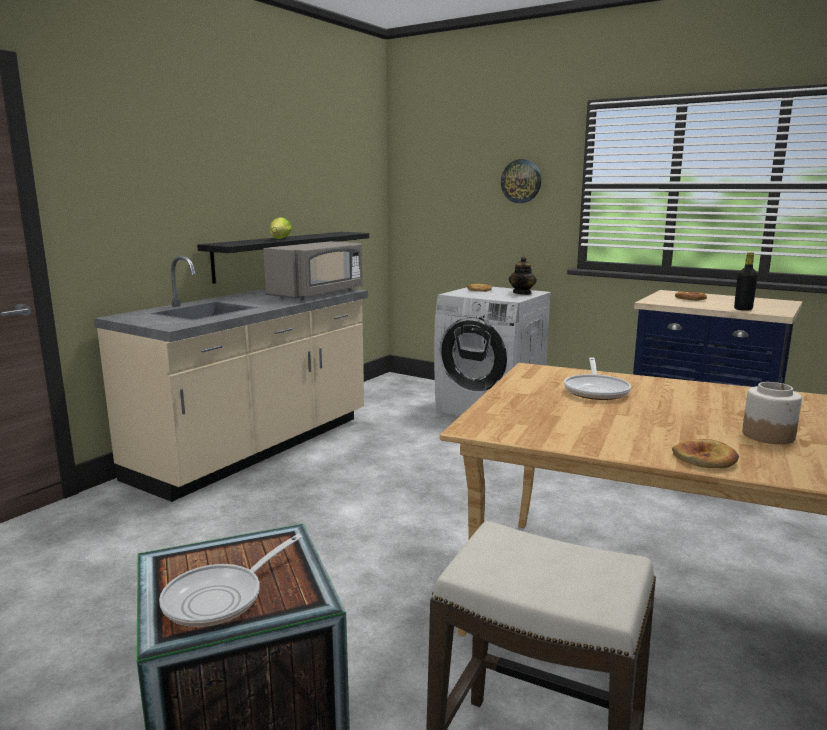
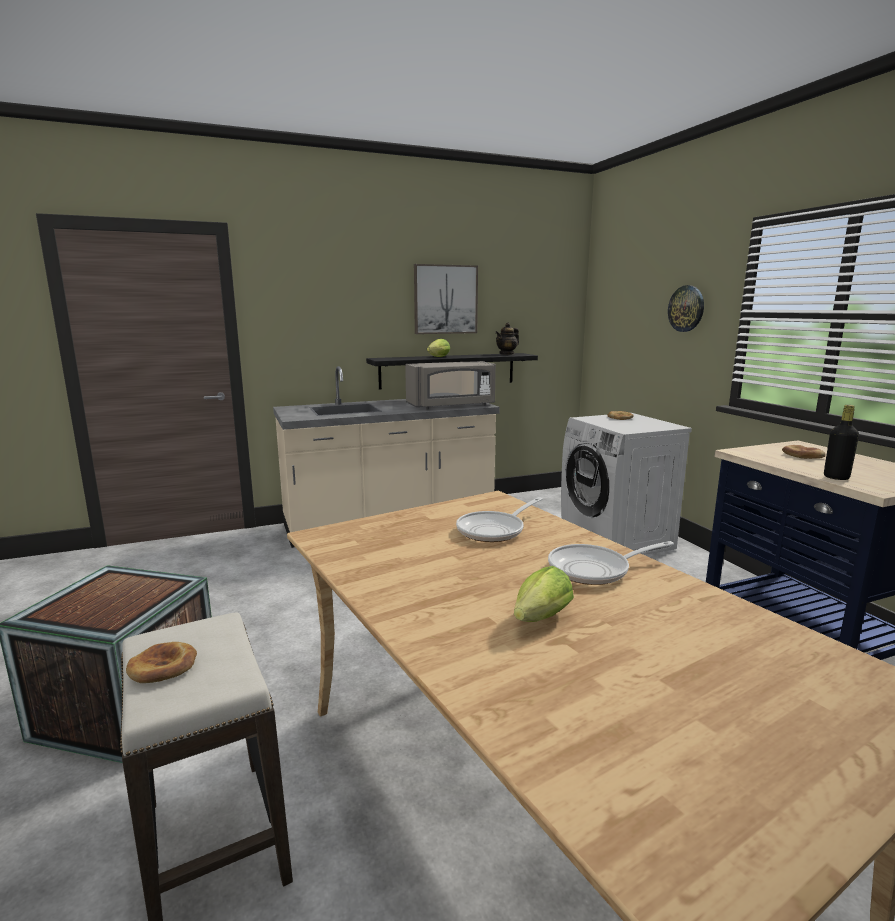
camera: 35 degrees right, 0 degrees up
(220, 598) = (84, 607): frying pan -> frying pan (595, 570)
(272, 170) = (445, 299): none -> picture
(522, 293) = (654, 425): teapot -> teapot (507, 354)
(705, 459) = (413, 619): bread -> bread (163, 667)
(768, 435) = (539, 620): jar -> lettuce

